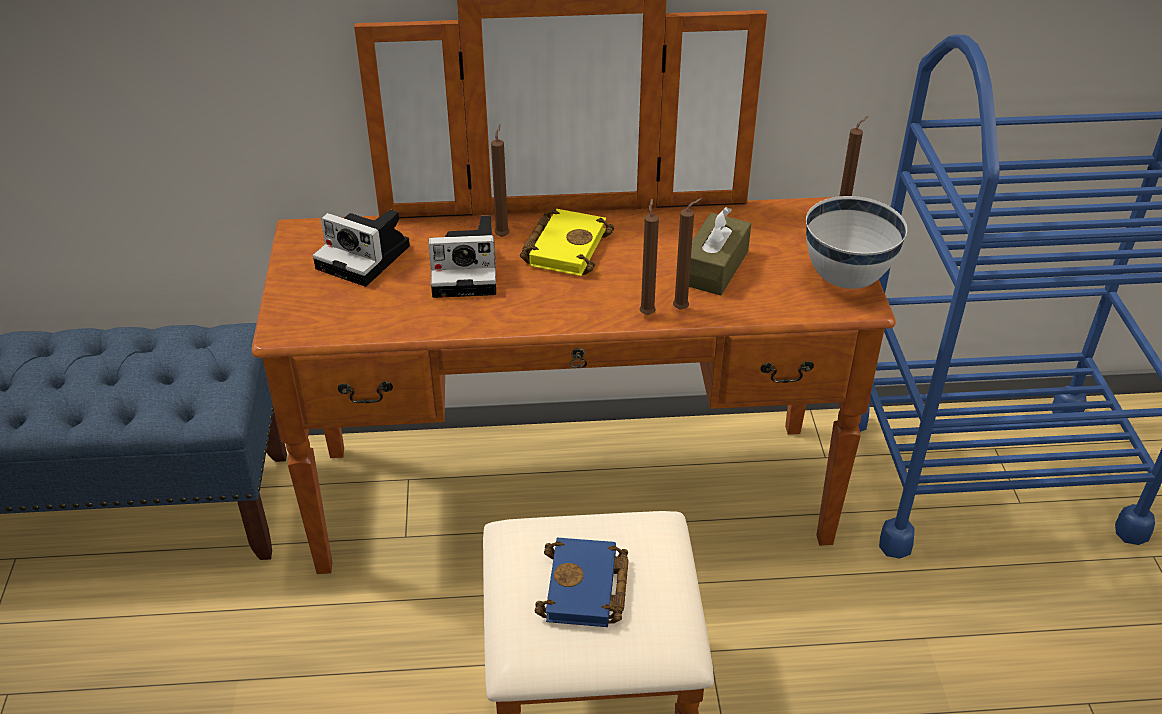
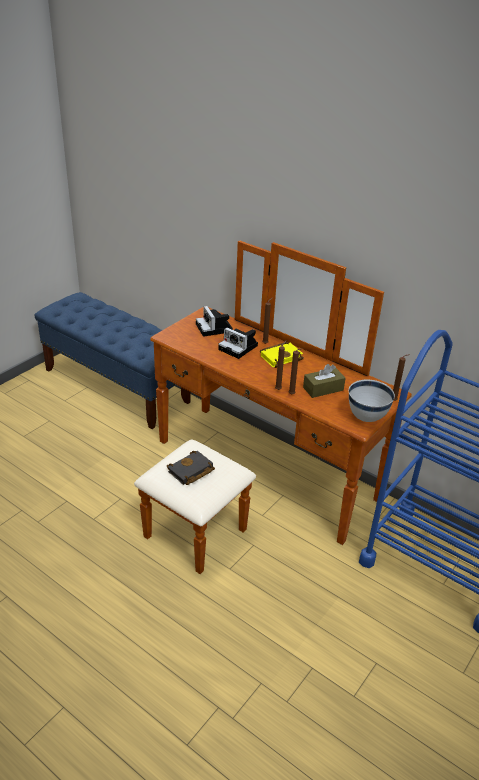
camera: 40 degrees right, 5 degrees down
(586, 590) = (191, 472): blue book -> black book

